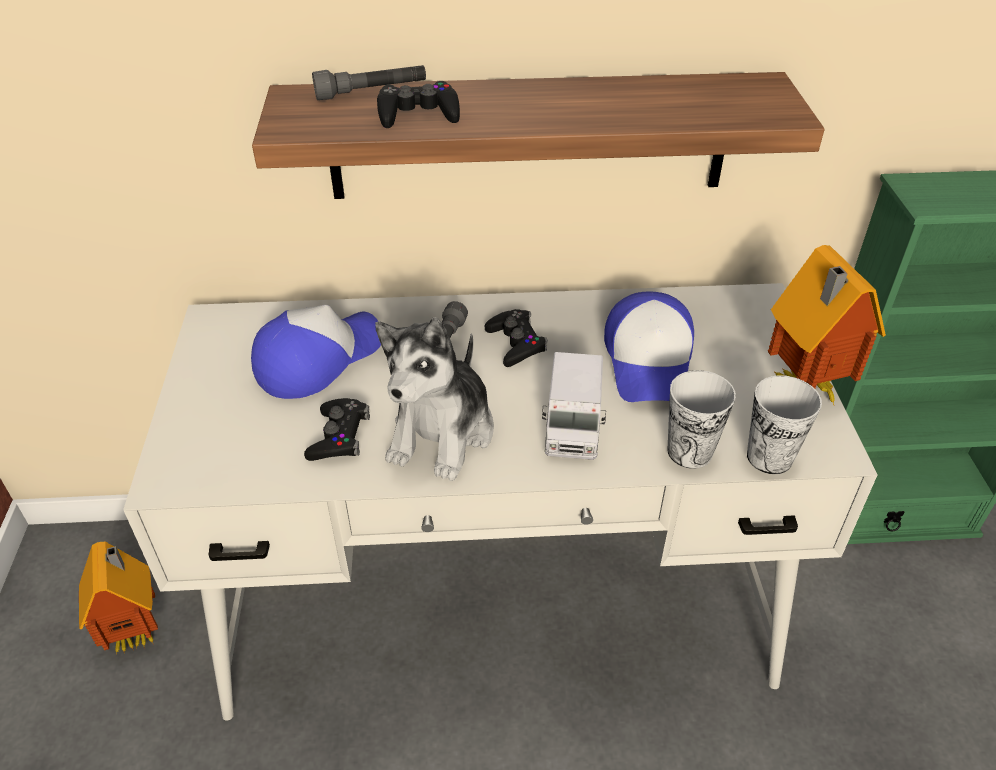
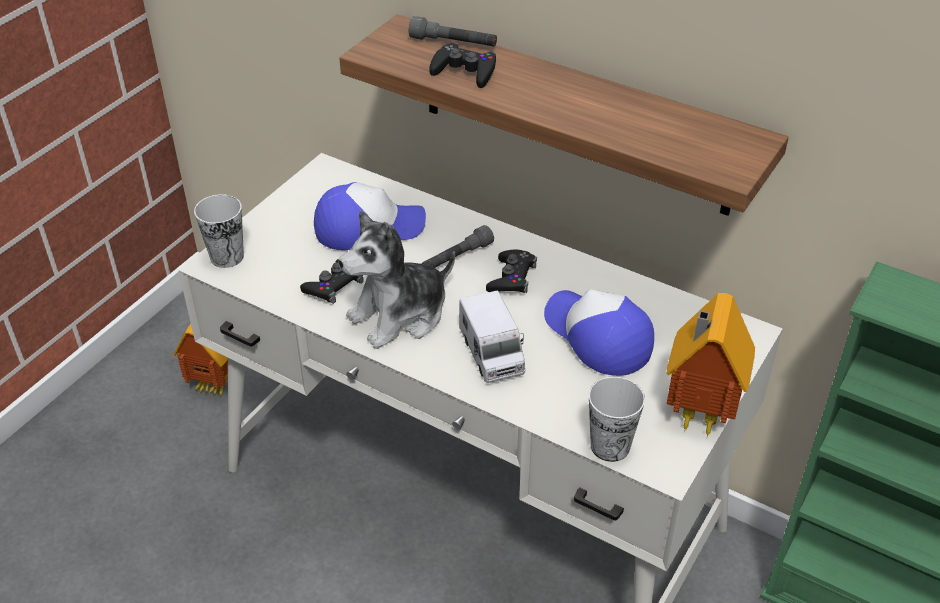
camera: 35 degrees right, 0 degrees up
(572, 425) = (491, 353): toy truck -> toy truck turned 60 degrees counterclockwise
(650, 361) = (597, 337): cap -> cap turned 105 degrees clockwise
(689, 452) = (555, 412): cup -> cup (227, 257)

